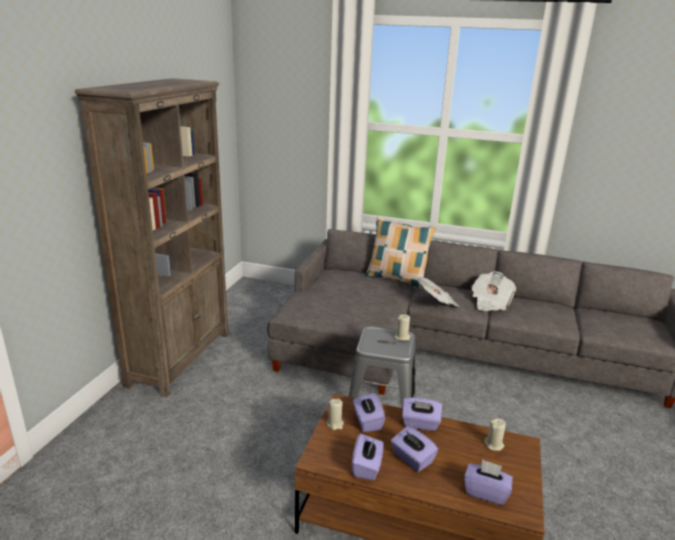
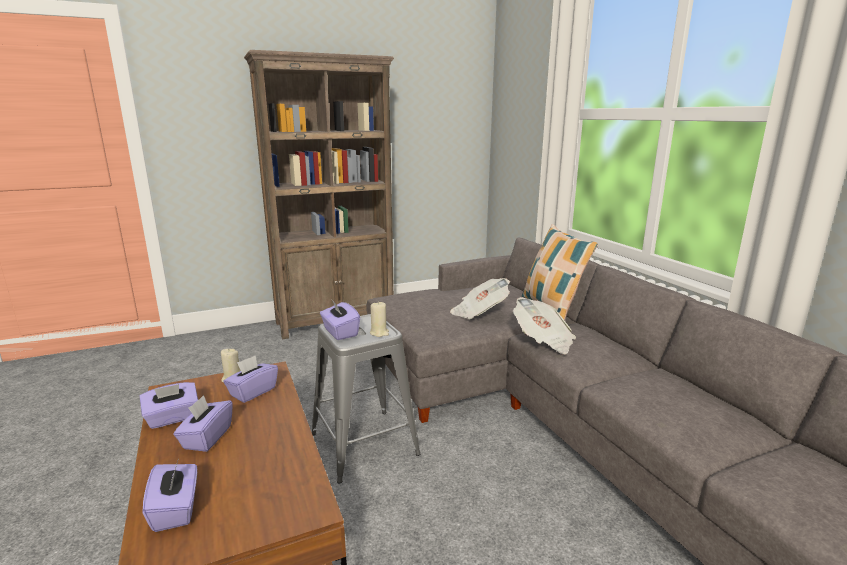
camera: 50 degrees right, 5 degrees down
(420, 424) = (280, 420): purple tissue box -> purple tissue box (340, 332)
(490, 302) = (624, 369): newspaper -> newspaper (479, 313)
(494, 445) = (286, 484): beige candle -> none

